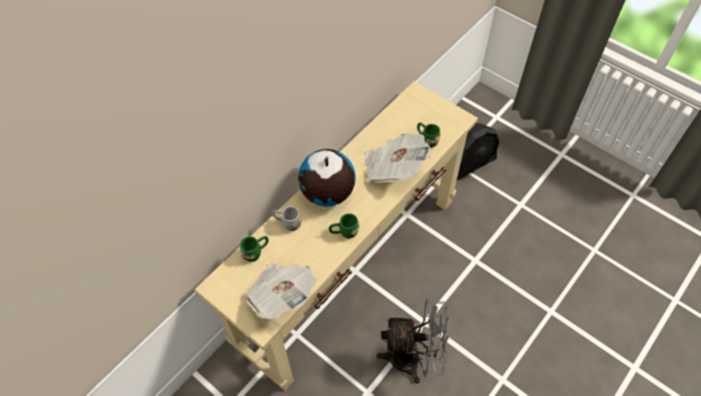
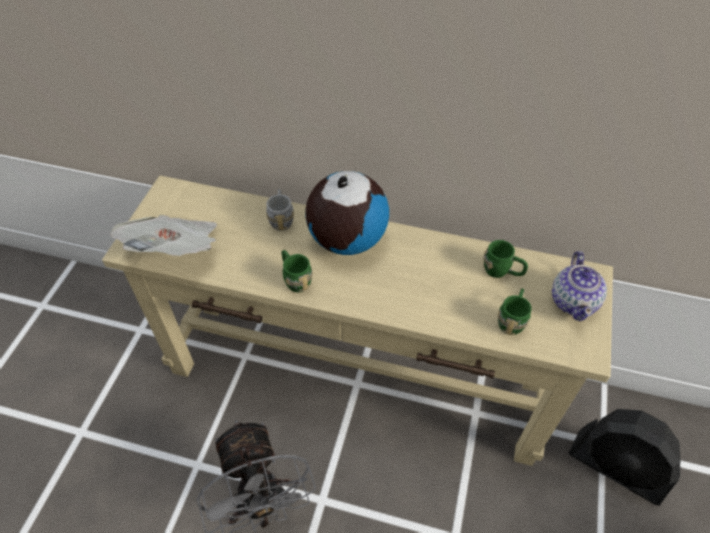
camera: 65 degrees right, 5 degrees down
(256, 252) = (227, 206): green mug -> green mug (502, 272)
(393, 168) = (433, 296): newspaper -> none
(428, 108) = (574, 301): none -> teapot

